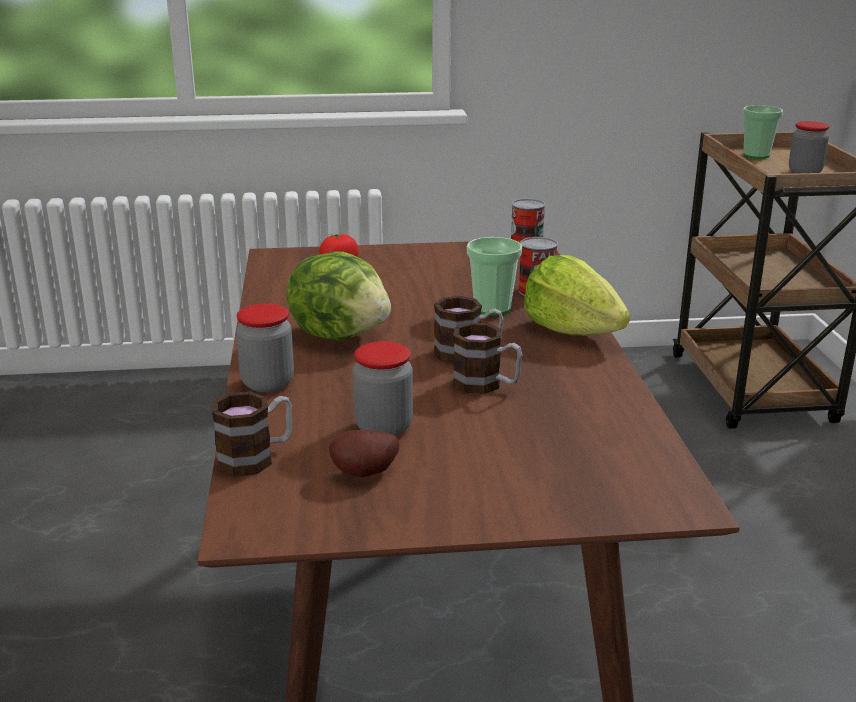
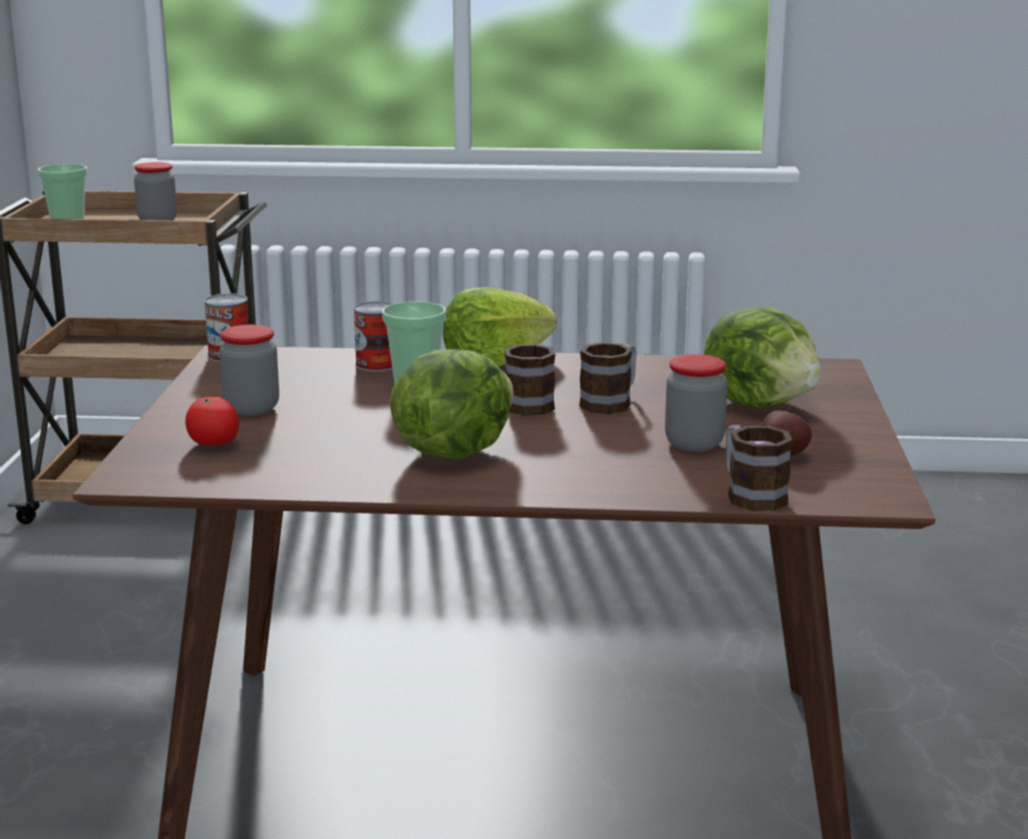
camera: 80 degrees left, 5 degrees down
(267, 383) = (576, 487): jar -> jar (251, 408)
(519, 459) = (761, 403): none -> lettuce

